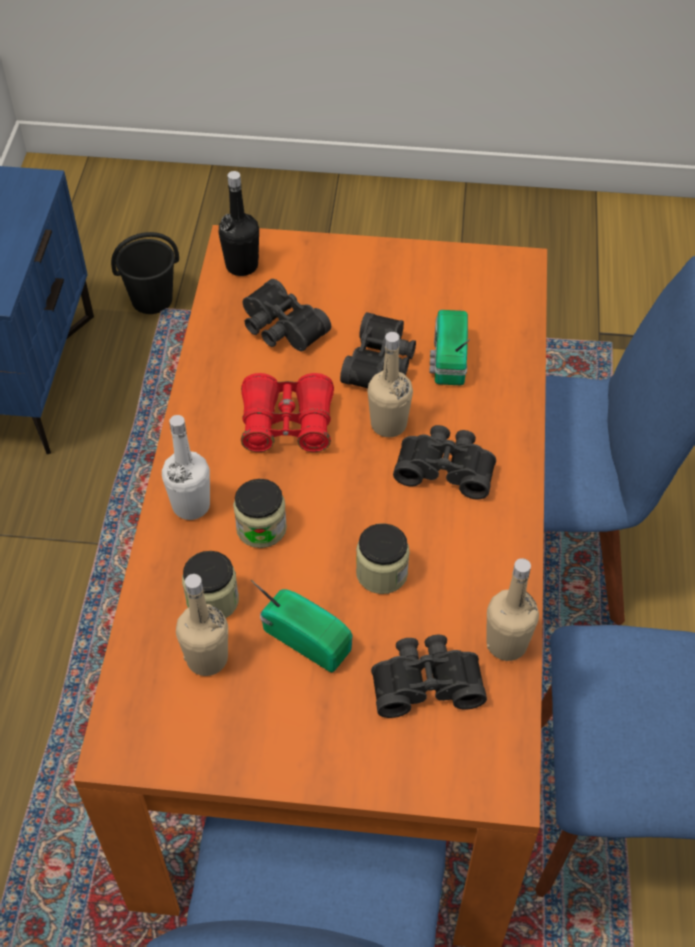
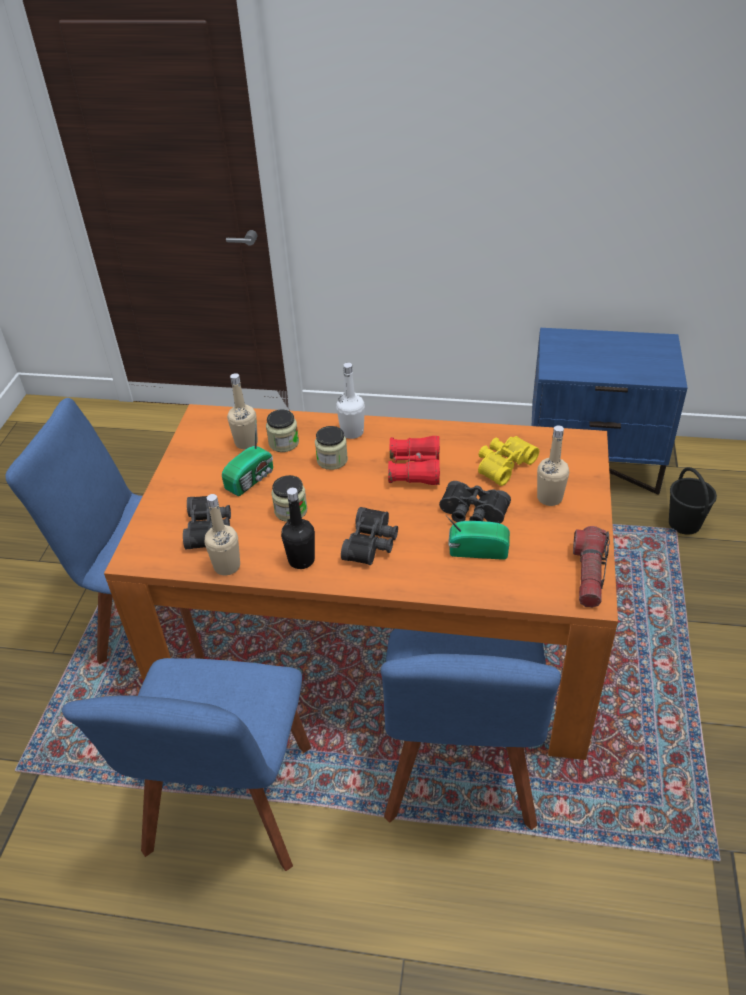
camera: 95 degrees right, 10 degrees down
(242, 265) = (564, 445): black bottle -> black bottle (301, 560)
(280, 329) = (503, 464): black binoculars -> yellow binoculars
(388, 424) = (413, 516): beige bottle -> beige bottle (549, 498)
(480, 264) = (589, 574): none -> flashlight

